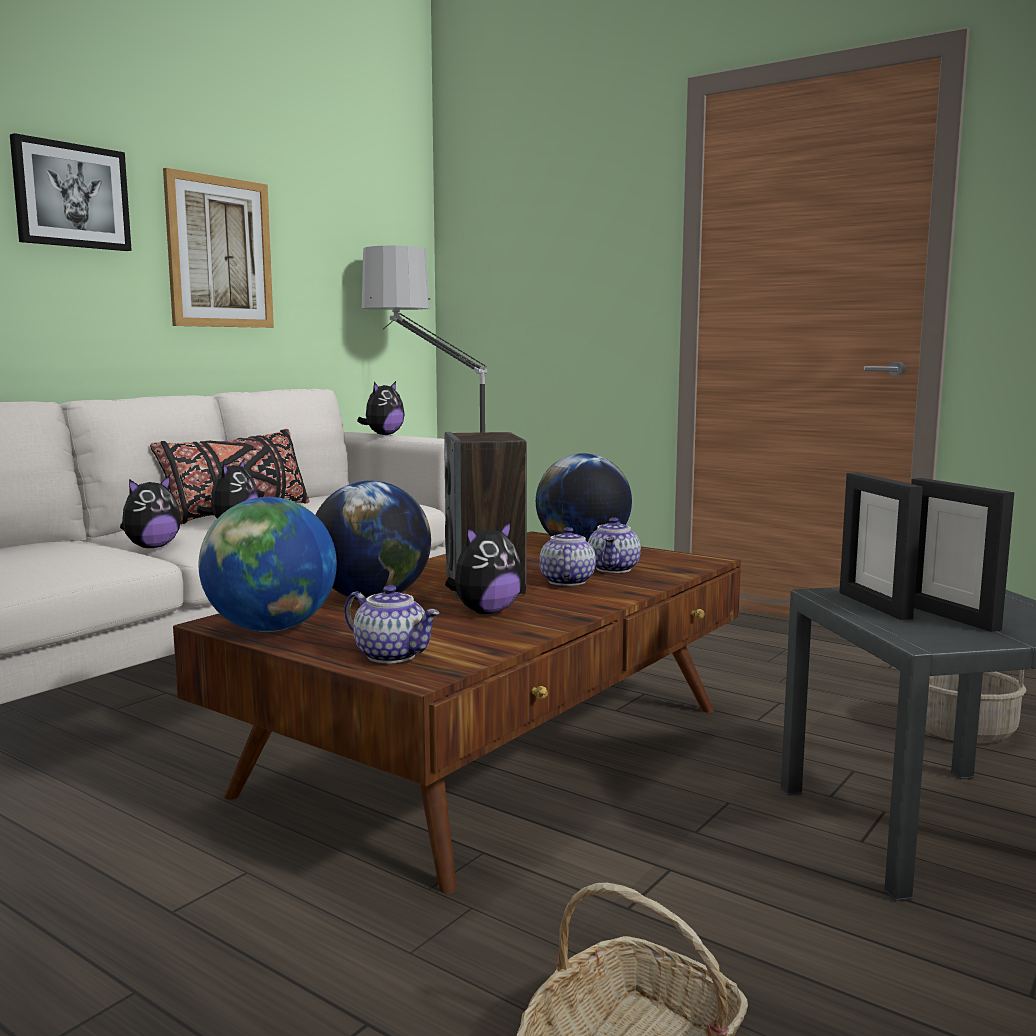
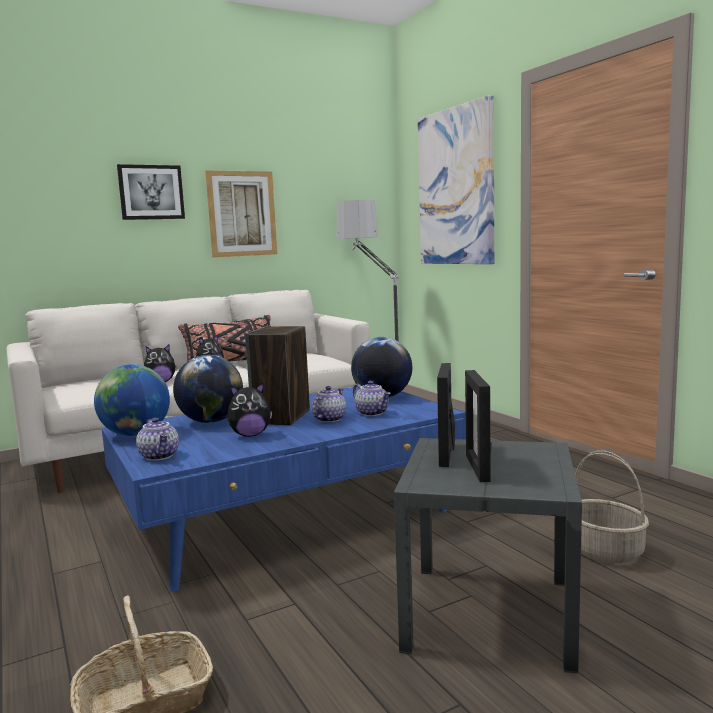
camera: 25 degrees right, 0 degrees up
(383, 435) = (332, 317): plush toy -> none
(497, 749) = (291, 516): brown coffee table -> blue coffee table
(558, 239) = (456, 187): none -> picture
(614, 569) = (373, 413): teapot -> teapot turned 75 degrees counterclockwise

